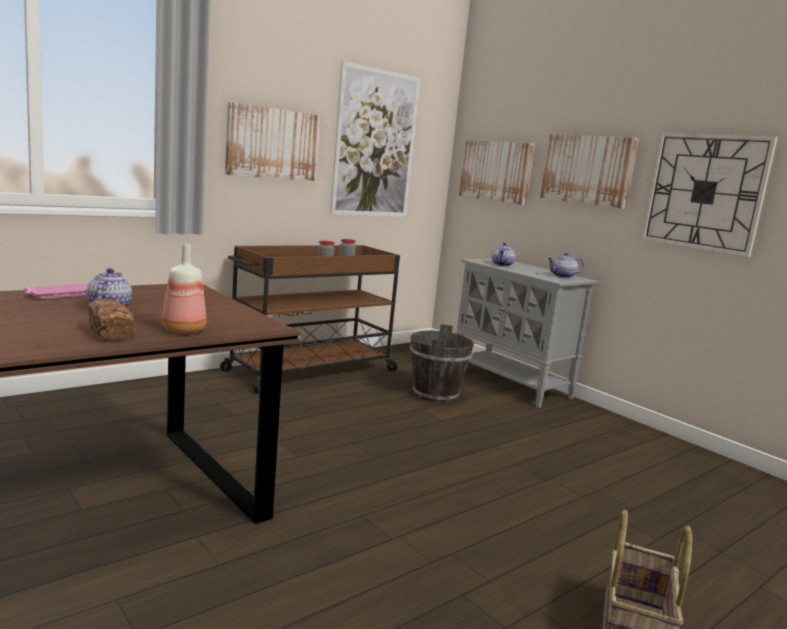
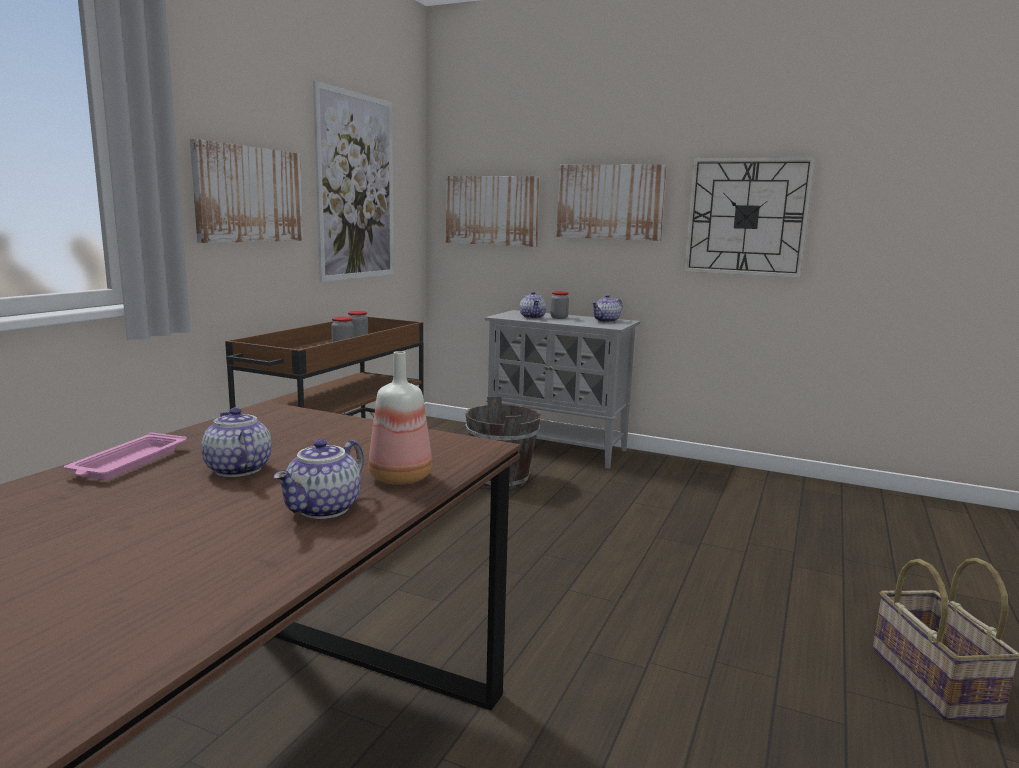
camera: 25 degrees left, 0 degrees up
(111, 333) = (324, 509): bread -> teapot
(525, 268) = (559, 318): none -> jar

